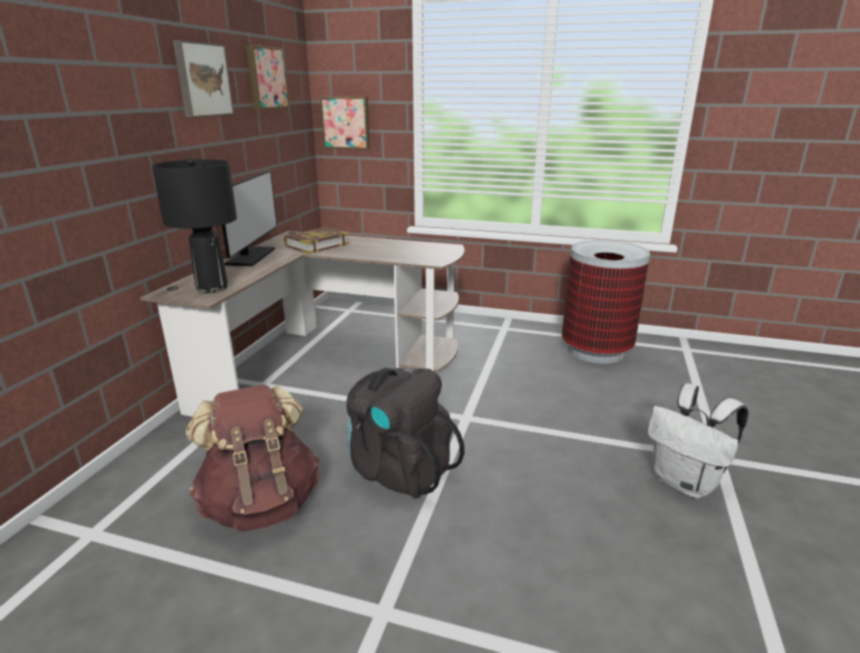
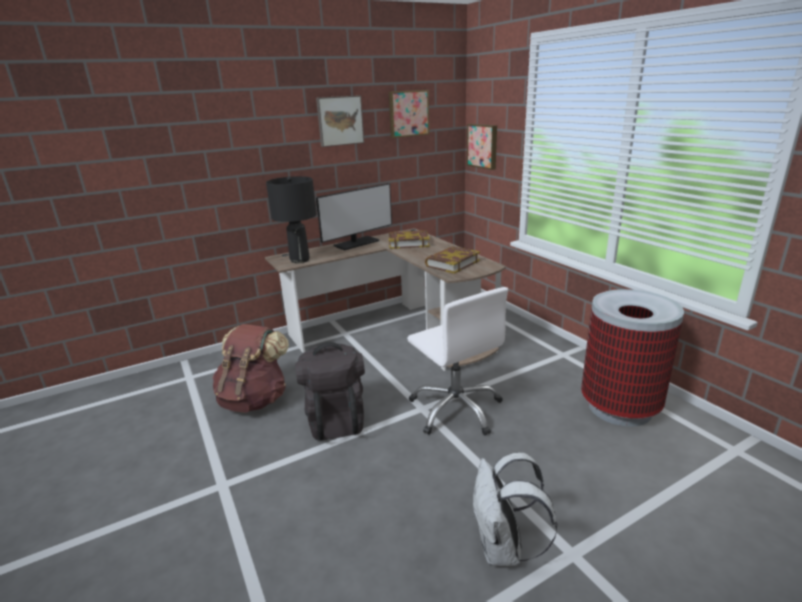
camera: 45 degrees right, 0 degrees up
(410, 252) = (452, 263): none -> book
(494, 404) = (456, 409): none -> white office chair

